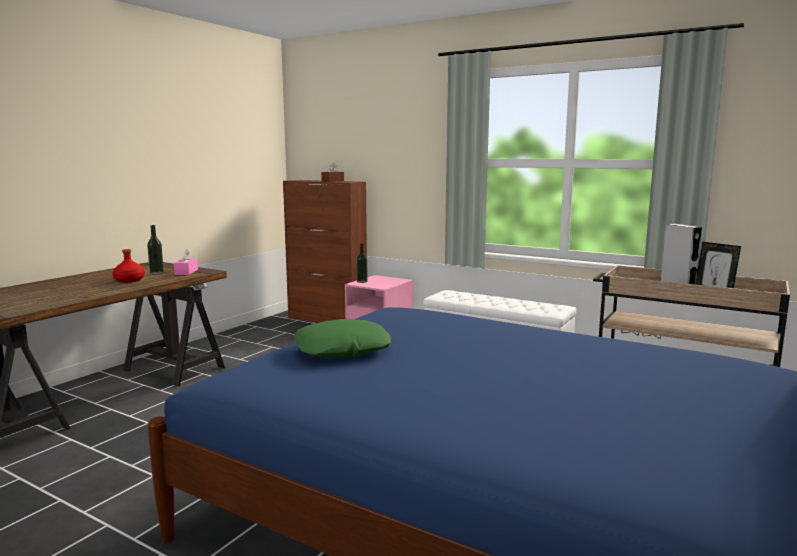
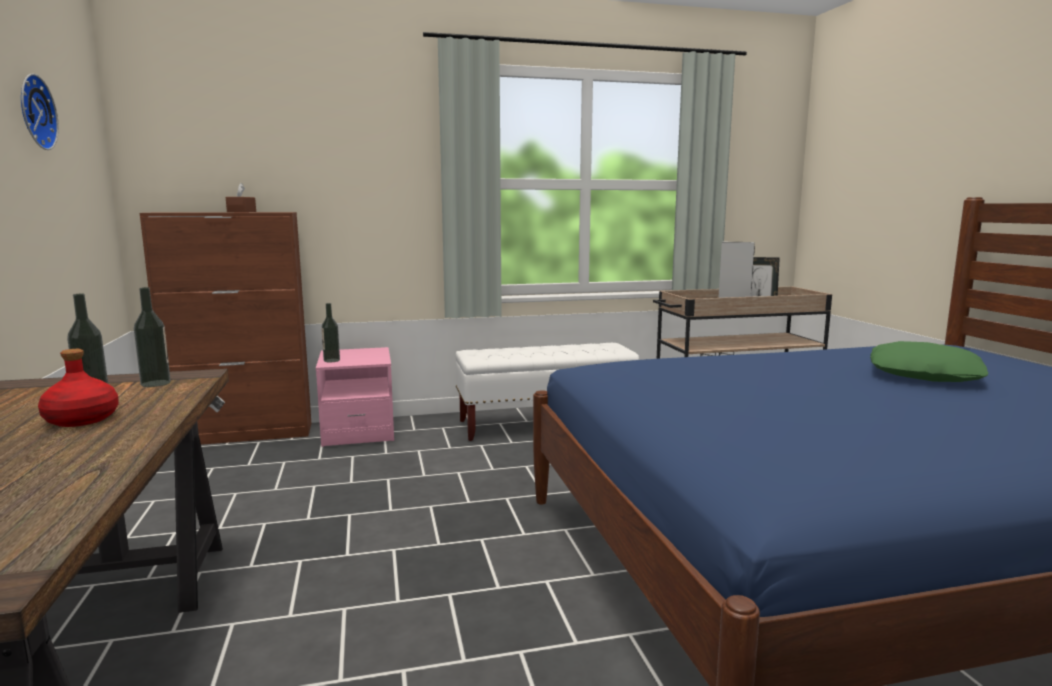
camera: 45 degrees left, 0 degrees up
(186, 272) = (155, 383): pink tissue box -> bottle
(216, 131) = (33, 112): none -> wall clock
(342, 349) = (748, 415): green pillow -> green pillow (925, 374)

